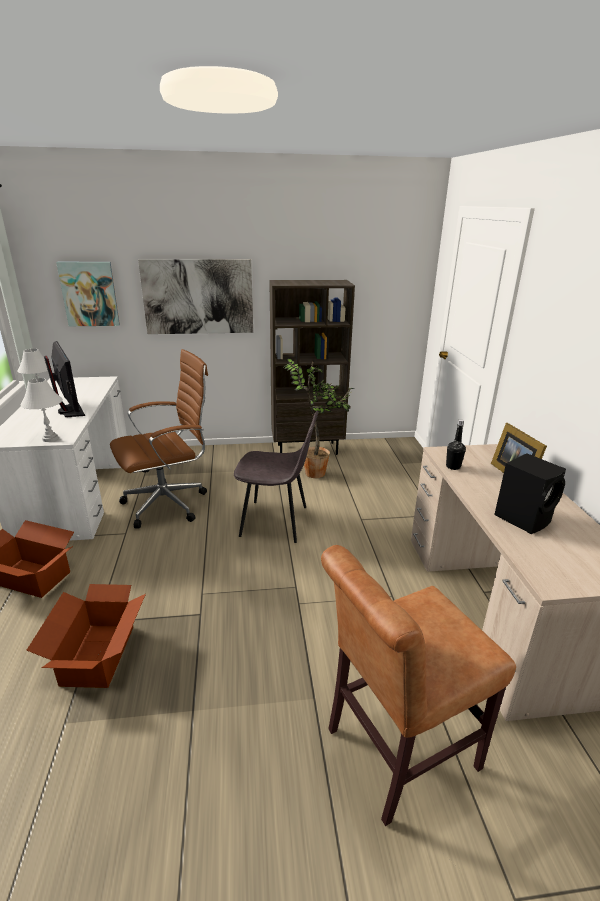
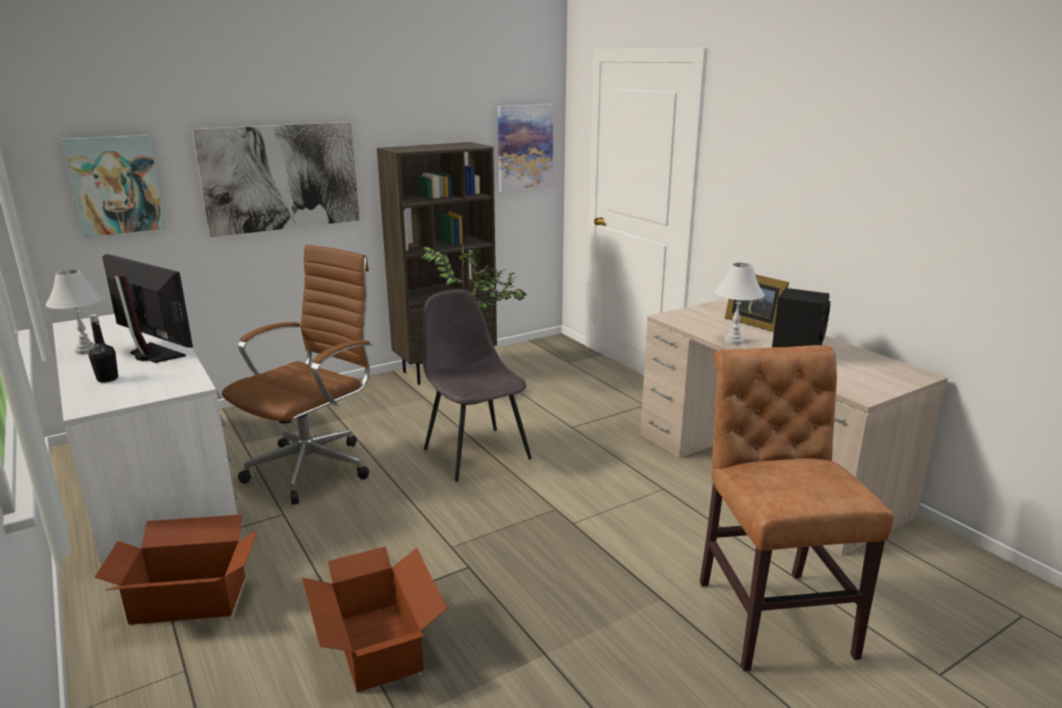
camera: 25 degrees left, 5 degrees down
(50, 438) = (170, 389): white table lamp -> white table lamp (733, 341)
(276, 521) = (475, 452): grey chair -> grey chair turned 105 degrees counterclockwise
(395, 751) = (770, 612): brown chair -> brown chair turned 135 degrees clockwise
(396, 287) = (524, 147): none -> picture
(453, 466) = (694, 327): black bottle -> black bottle (107, 379)

